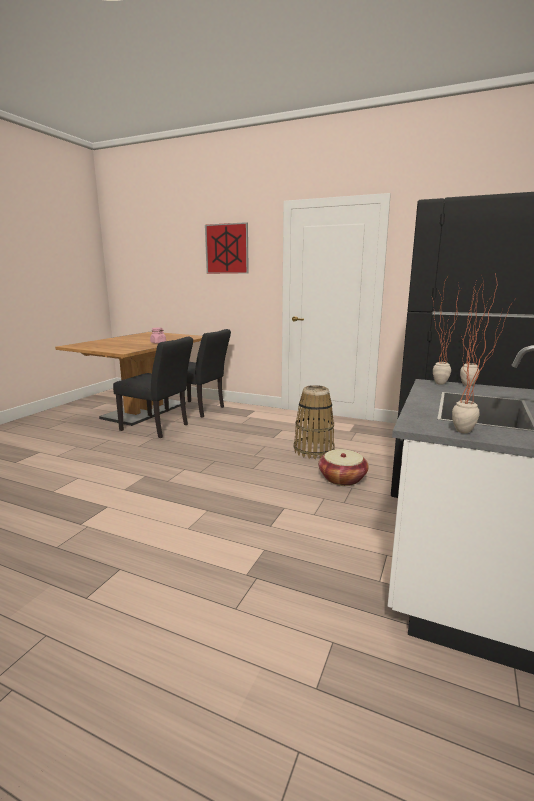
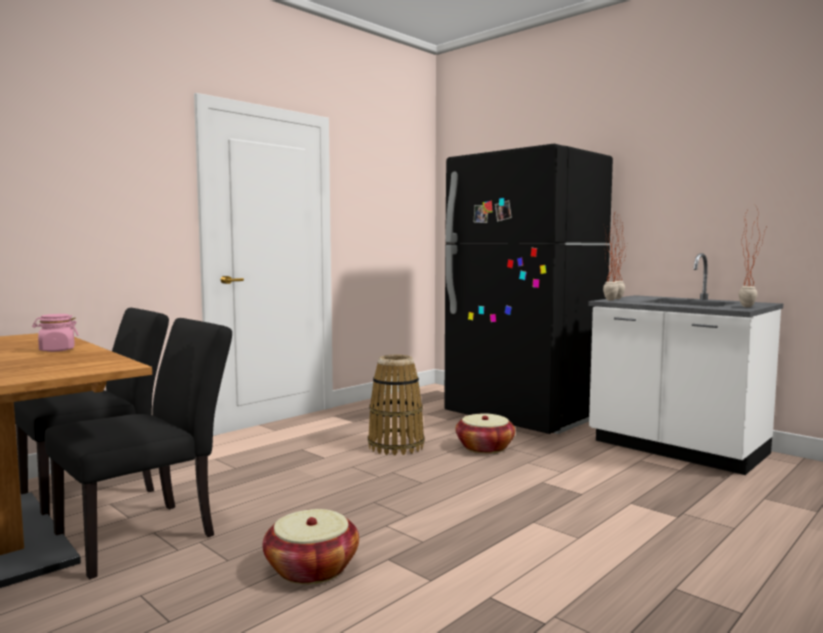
camera: 70 degrees left, 10 degrees down
(133, 462) = (311, 568): none -> basket
(227, 249) = (85, 154): picture -> none

